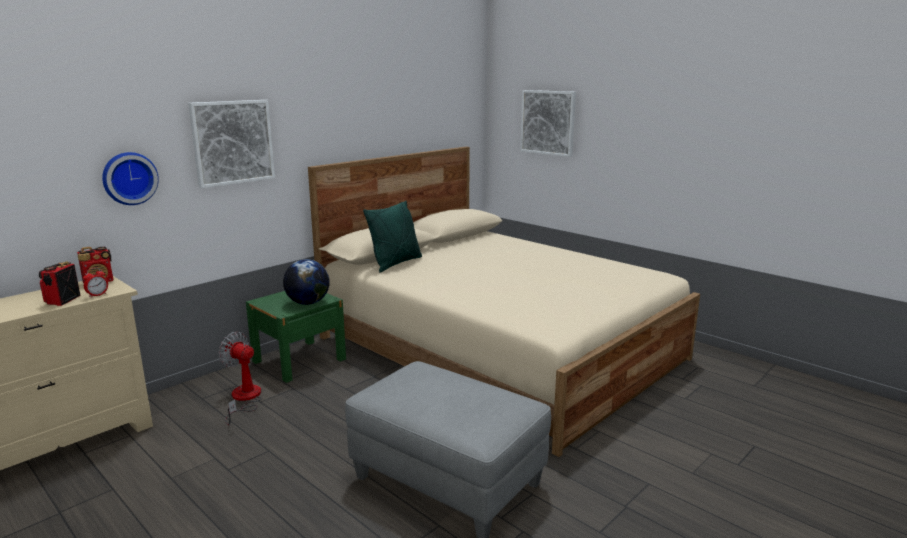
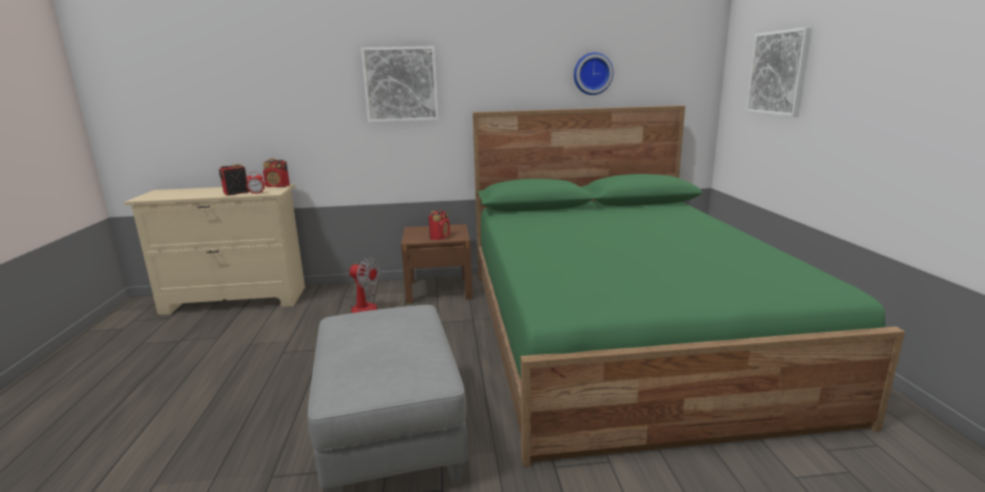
camera: 40 degrees right, 0 degrees up
(129, 178) = (311, 109): wall clock -> wall clock (592, 74)
(244, 399) = (364, 306): fan -> fan turned 135 degrees clockwise
(299, 360) = (439, 289): green nightstand -> brown nightstand
(307, 303) = (440, 237): globe -> radio
(395, 263) = (531, 215): green pillow -> none
(498, 347) = (621, 330): beige bed -> green bed

